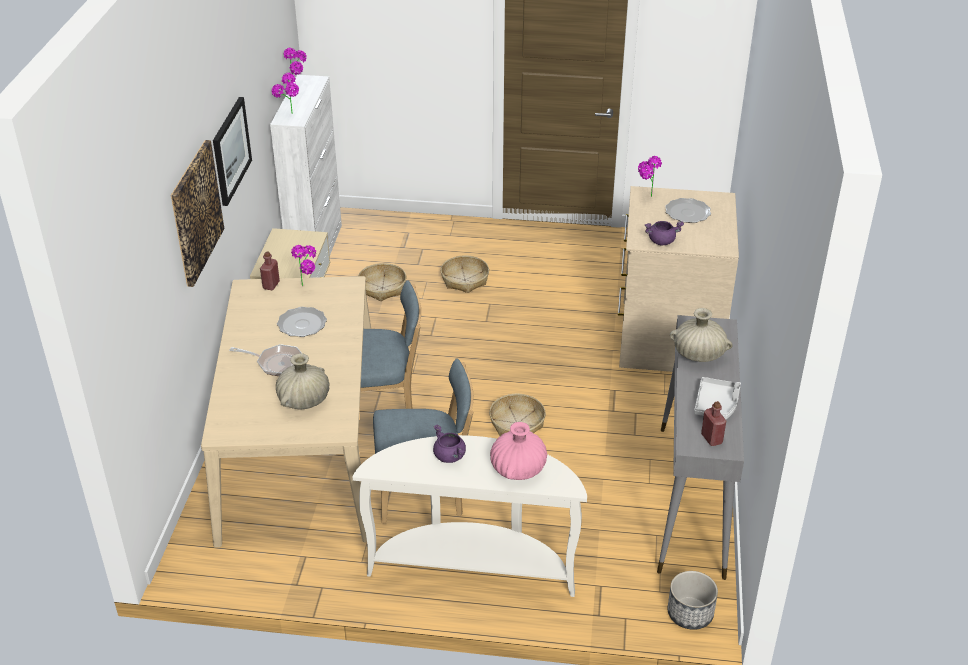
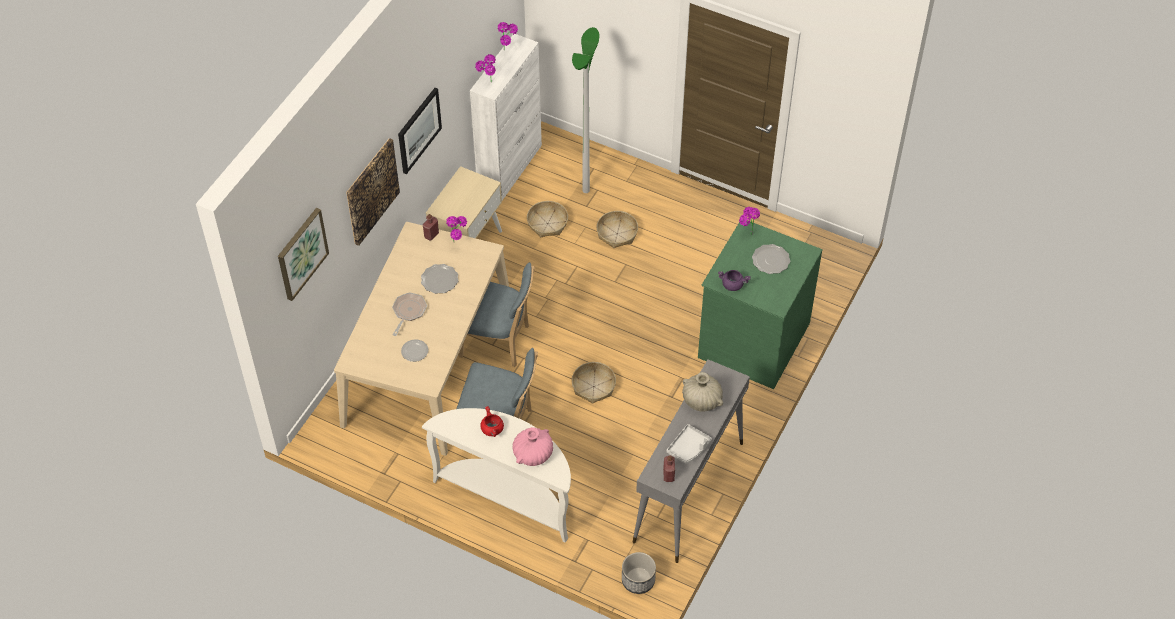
camera: 20 degrees right, 15 degrees up
(132, 267) = (301, 253): none -> picture
(276, 363) = (408, 312): frying pan -> frying pan turned 105 degrees counterclockwise
(304, 400) = (415, 351): beige vase -> plate
(410, 251) = (586, 190): none -> floor lamp
(450, 456) = (492, 430): purple cooking pot -> red cooking pot
(667, 337) = (752, 339): beige dresser -> green dresser

